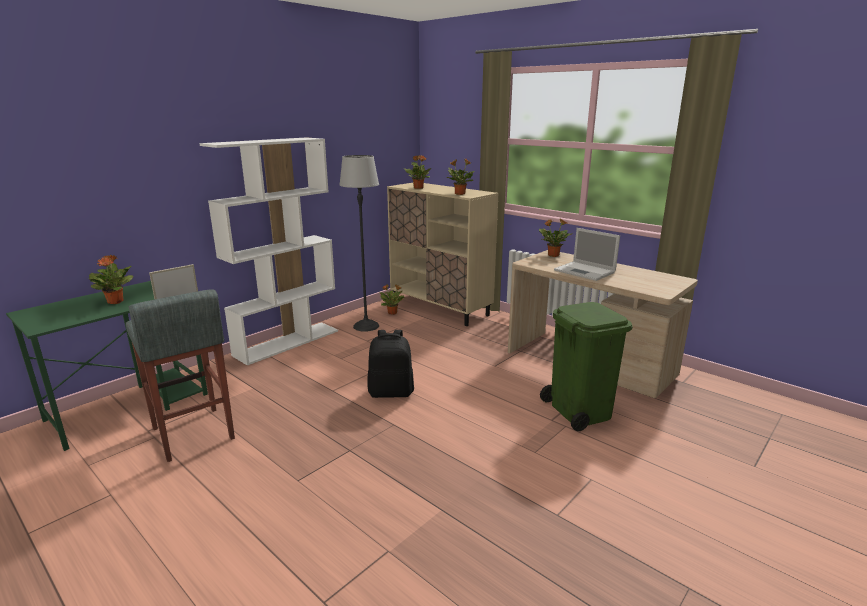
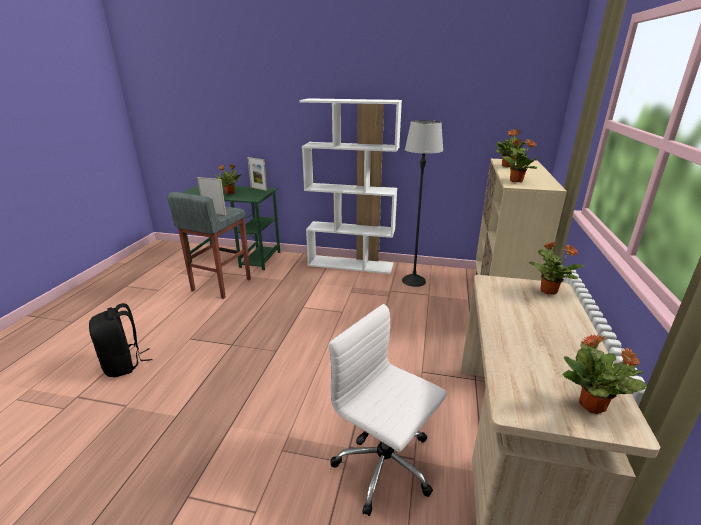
camera: 60 degrees right, 5 degrees up
(140, 286) = (258, 188): none -> picture frame
(391, 392) = (321, 332): black backpack -> black backpack (124, 364)
(392, 313) = (453, 282): potted plant -> potted plant (593, 406)
(579, 411) = (386, 466): green trash can -> white office chair
(585, 271) = (517, 325): laptop -> none

